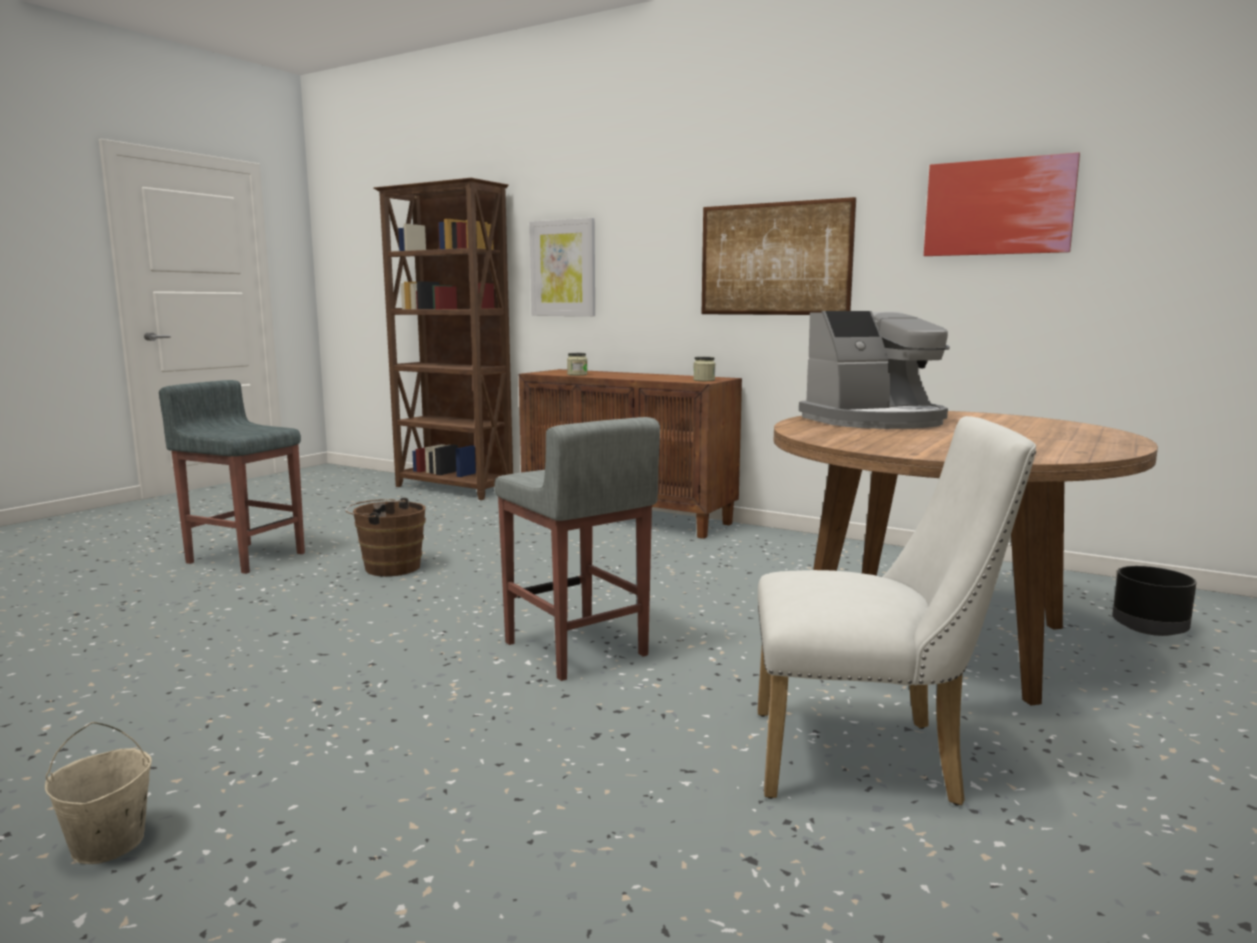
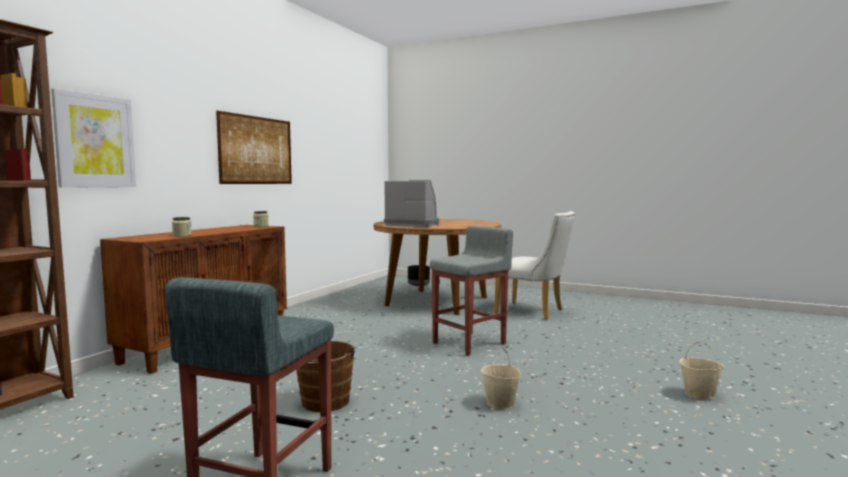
camera: 95 degrees left, 5 degrees down
(293, 647) = (500, 403): none -> beige bucket
(870, 759) = (534, 312): white chair -> white chair turned 120 degrees clockwise
(875, 421) = (413, 225): coffee machine -> coffee machine turned 45 degrees counterclockwise
(998, 207) = (331, 136): picture -> none

